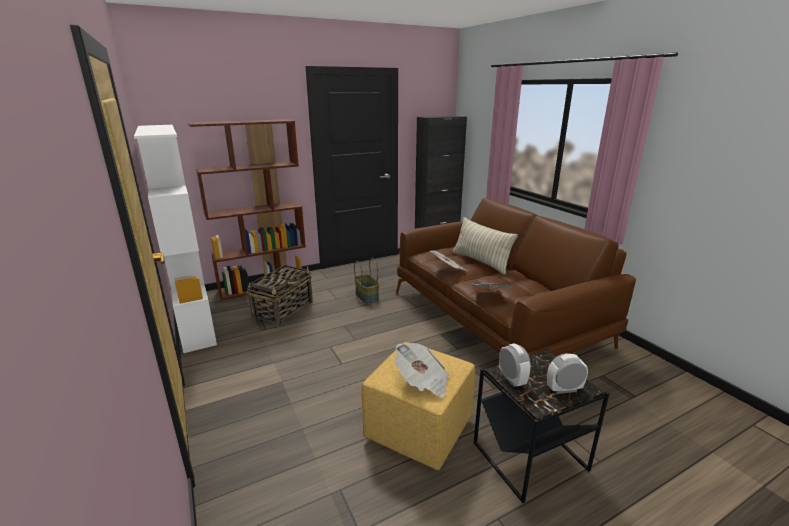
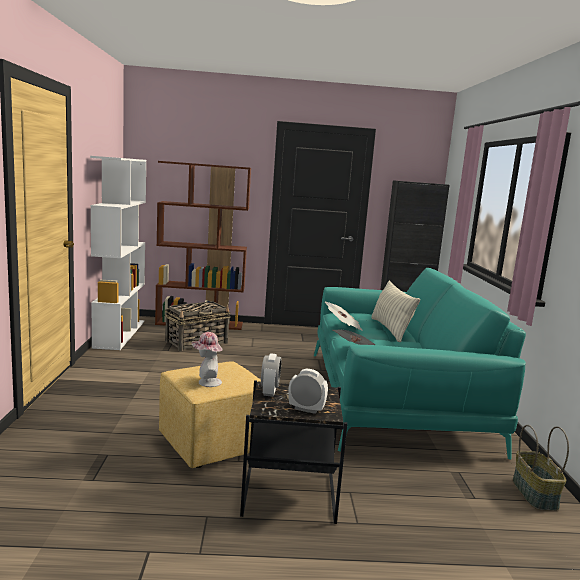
camera: 25 degrees right, 10 degrees down
(367, 297) = (282, 352): basket -> basket (535, 494)
(422, 382) = (206, 382): newspaper -> hat
(495, 318) = (394, 399): brown sofa -> turquoise sofa

